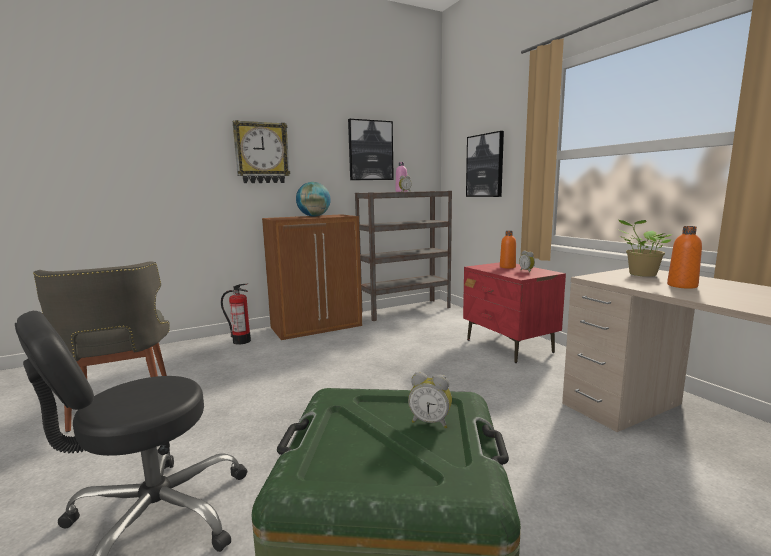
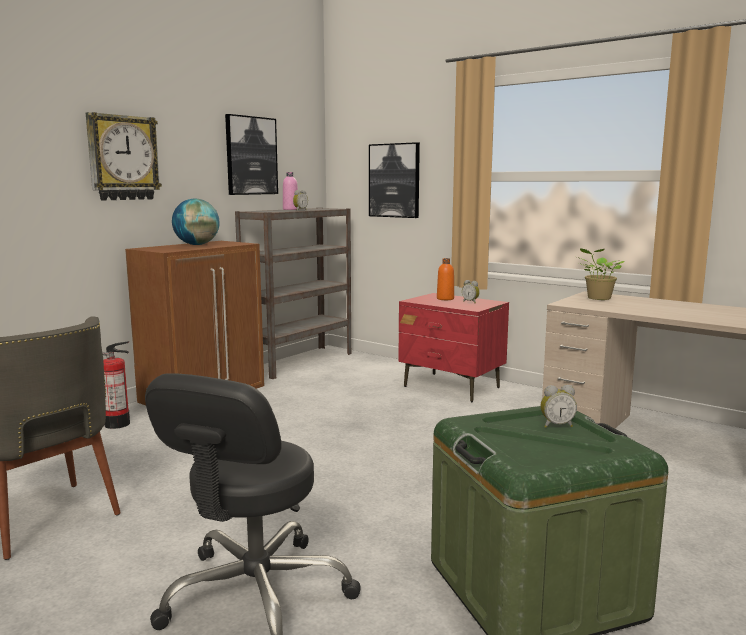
camera: 25 degrees left, 0 degrees up
(682, 286) = (639, 306): orange bottle -> none

